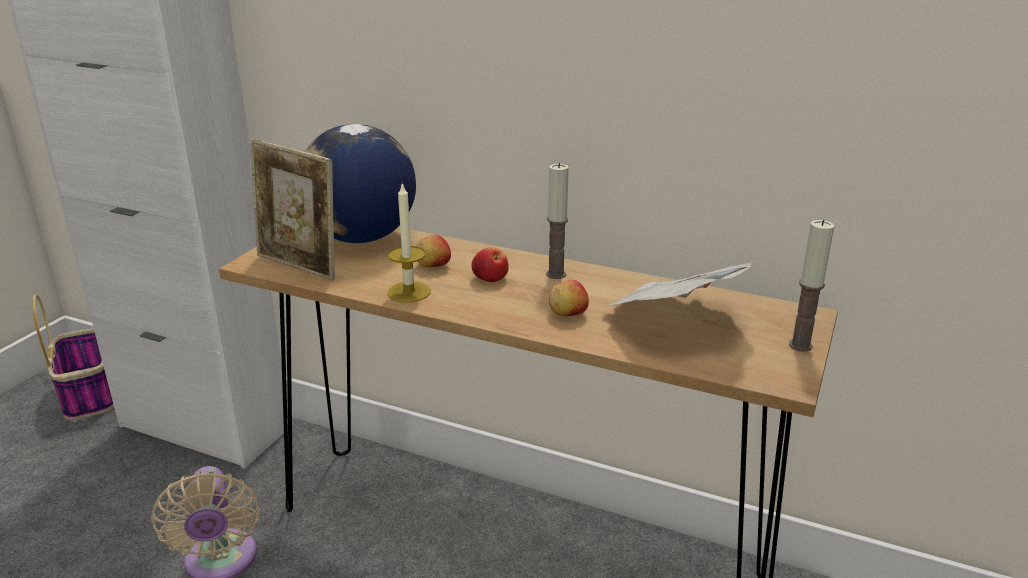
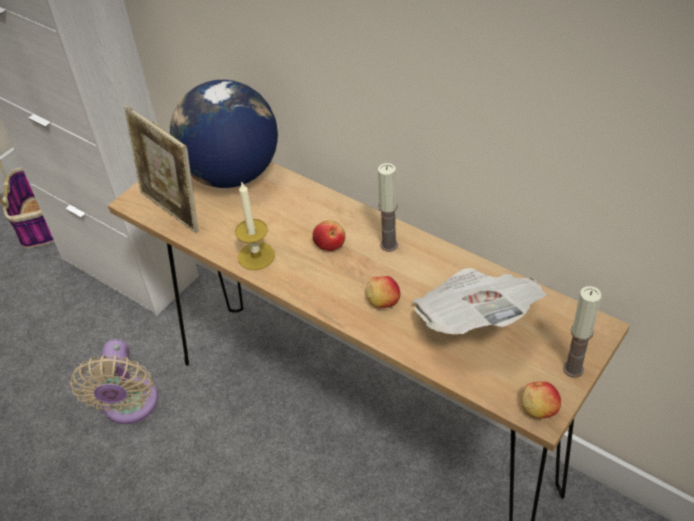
camera: 15 degrees right, 20 degrees up
(433, 266) = (285, 221): apple -> apple (539, 409)

